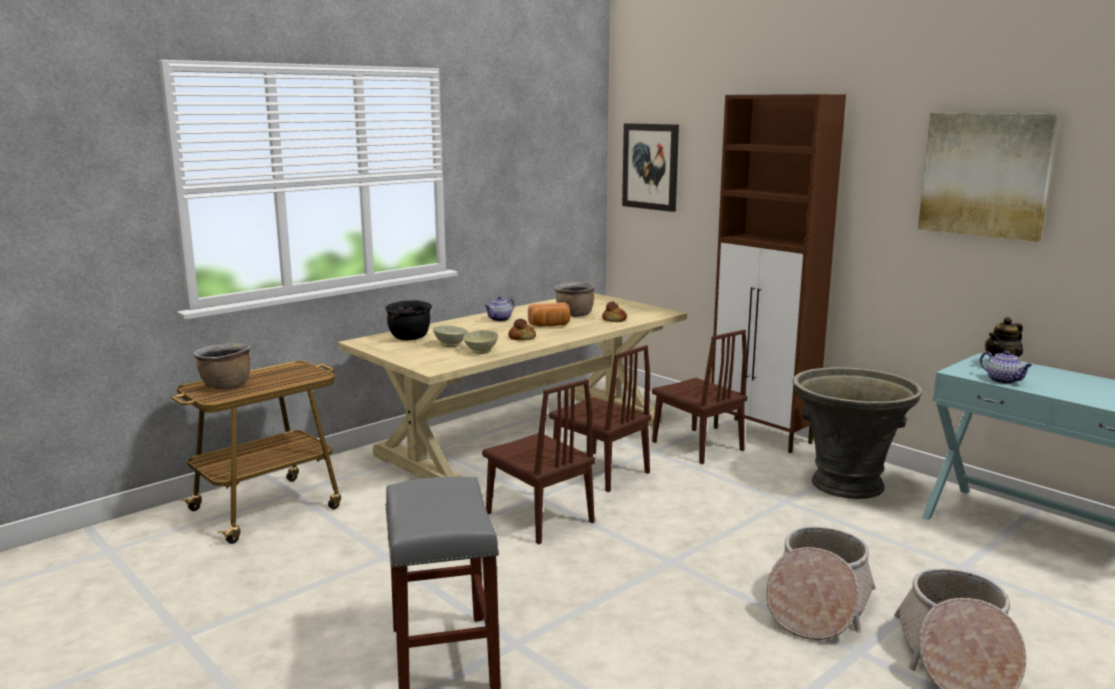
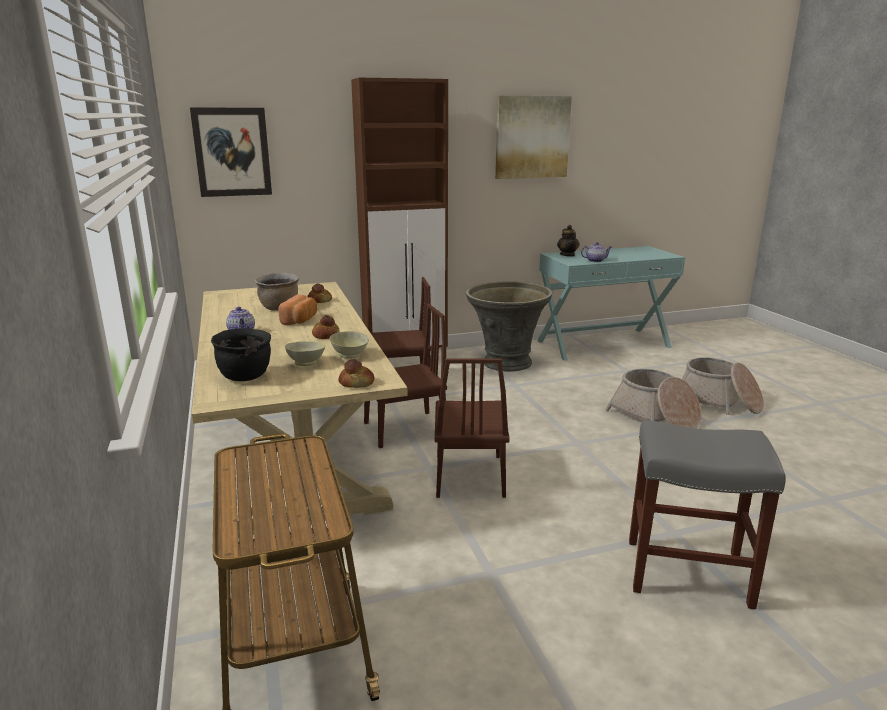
camera: 65 degrees left, 5 degrees up
(226, 386) = (271, 514): brown cooking pot -> none
(423, 363) = (357, 383): none -> bread
(539, 517) = (469, 475): brown chair -> brown chair turned 105 degrees clockwise

